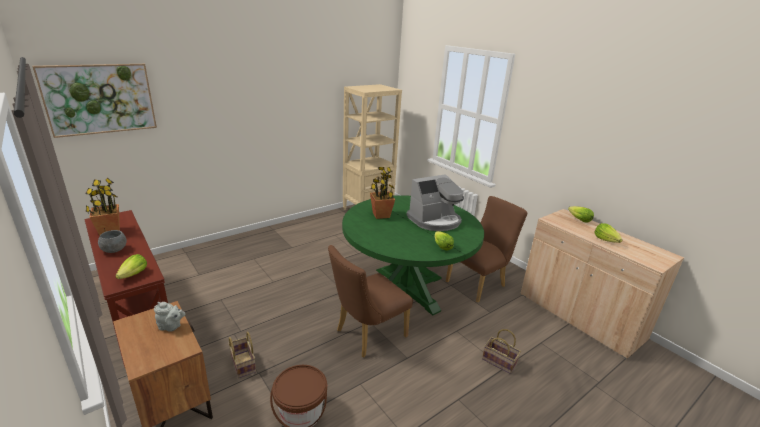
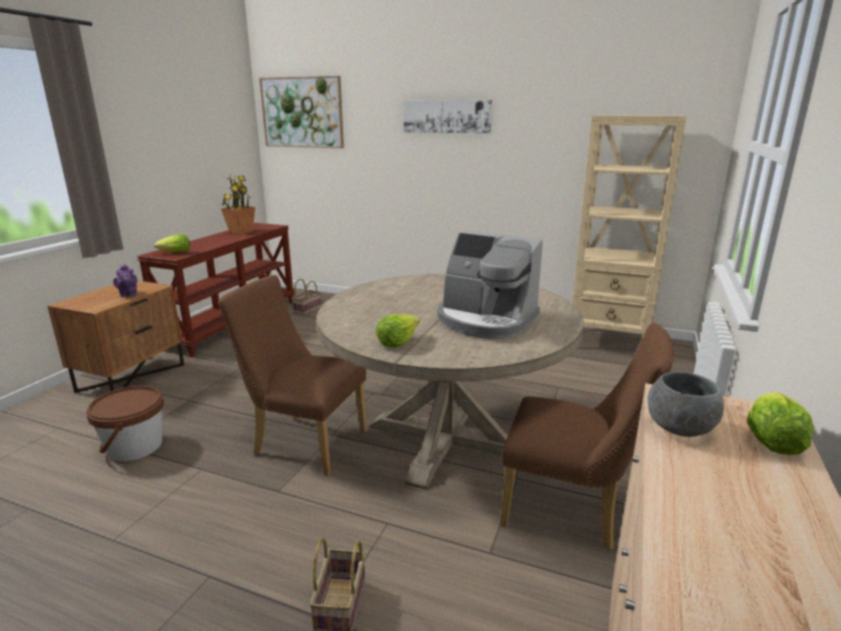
camera: 60 degrees right, 5 degrees down
(114, 250) = (211, 239): grey bowl -> grey bowl (679, 429)
(171, 327) = (128, 295): grey teapot -> purple teapot
(242, 364) = (197, 387): basket -> basket (307, 310)
(249, 92) = (447, 116): none -> picture
(381, 215) = (438, 290): potted plant -> none
(406, 289) = (446, 438): green dining table -> beige dining table
(606, 240) = (710, 504): lettuce -> none

